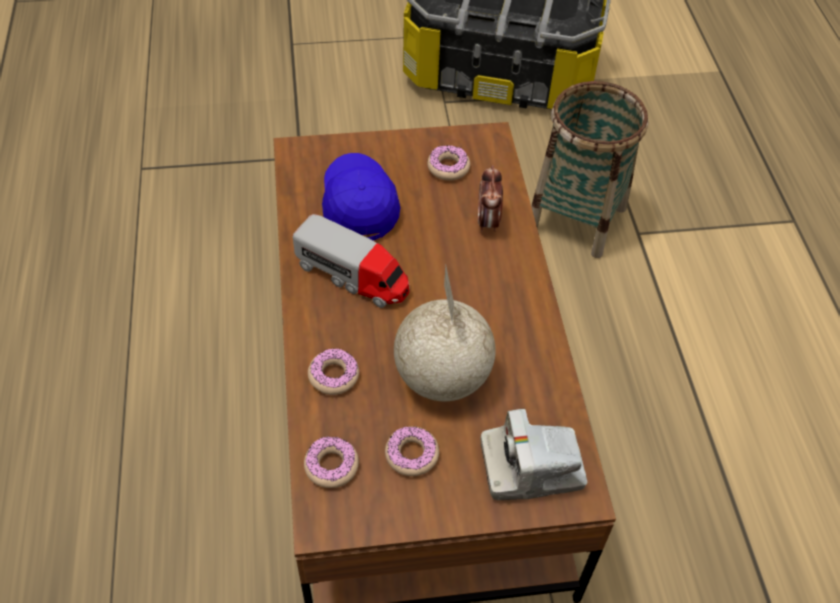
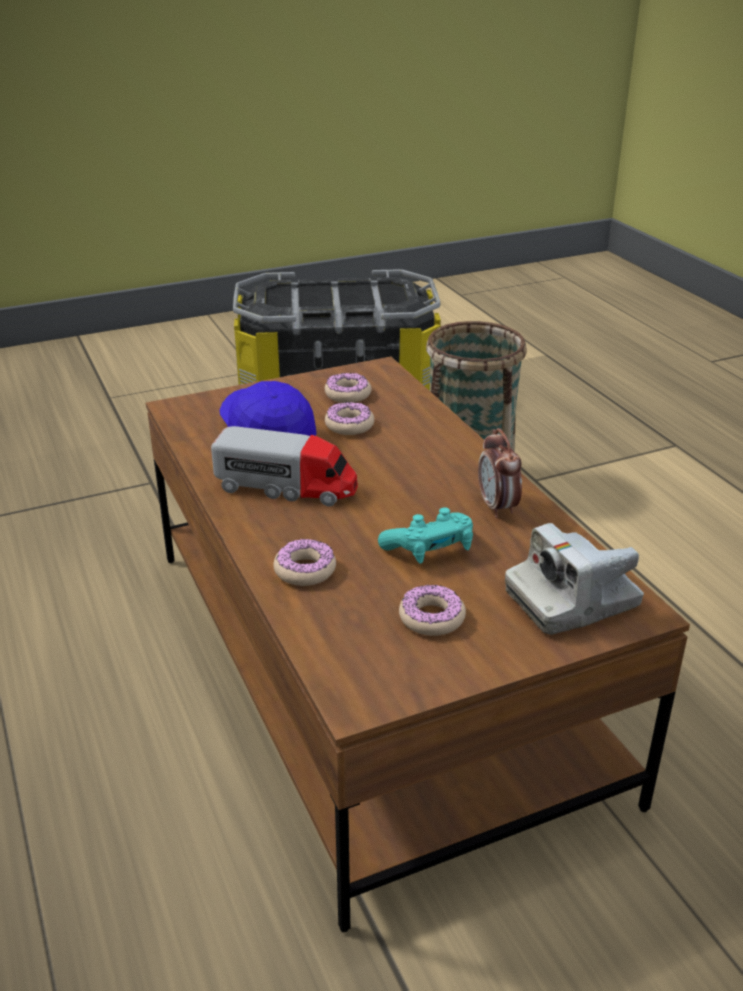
camera: 15 degrees left, 20 degrees down
(331, 466) = (341, 647): donut -> donut (349, 425)
(441, 379) = (430, 549): globe -> turquoise game controller
(488, 222) = (411, 425): alarm clock -> alarm clock (497, 507)

